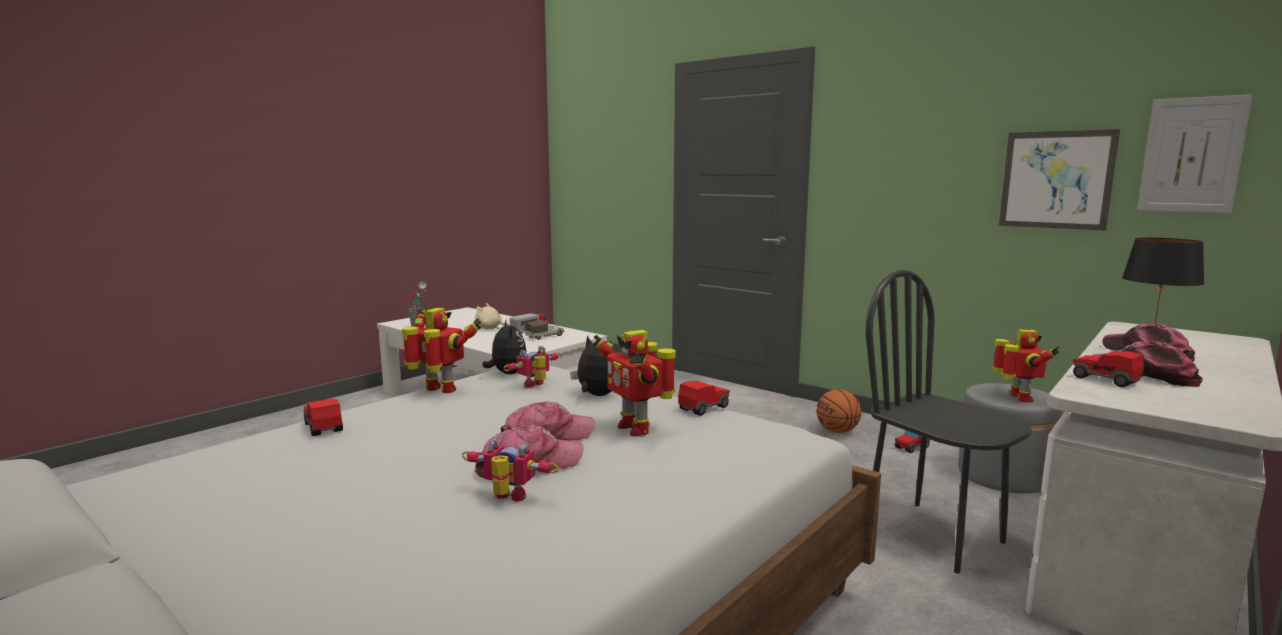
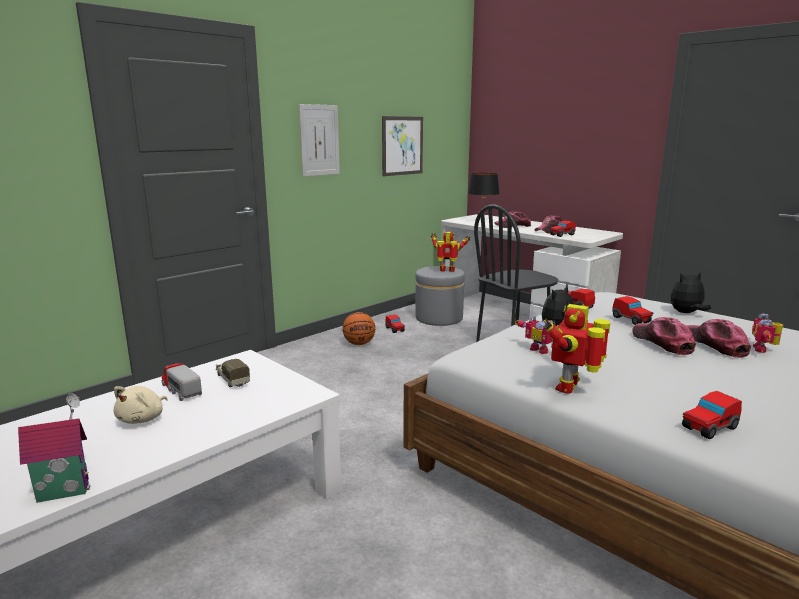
camera: 85 degrees left, 5 degrees up
(507, 373) = (504, 362): plush toy -> plush toy (686, 313)
(635, 428) = (631, 320): toy robot -> toy car
(1192, 155) = (443, 131): picture -> picture (319, 140)

